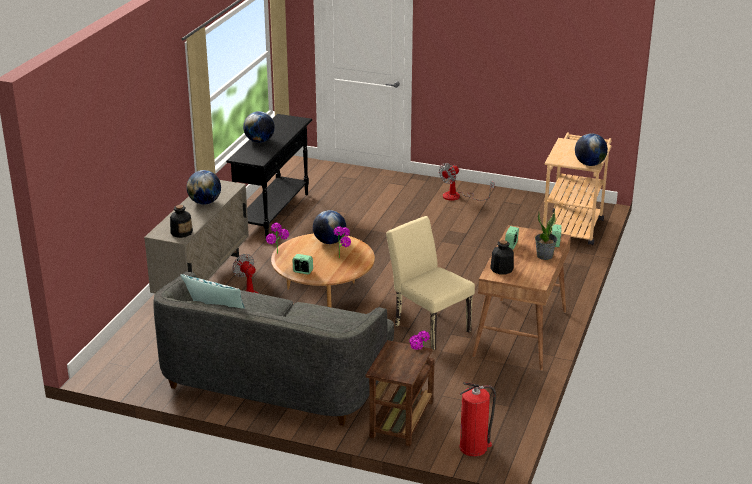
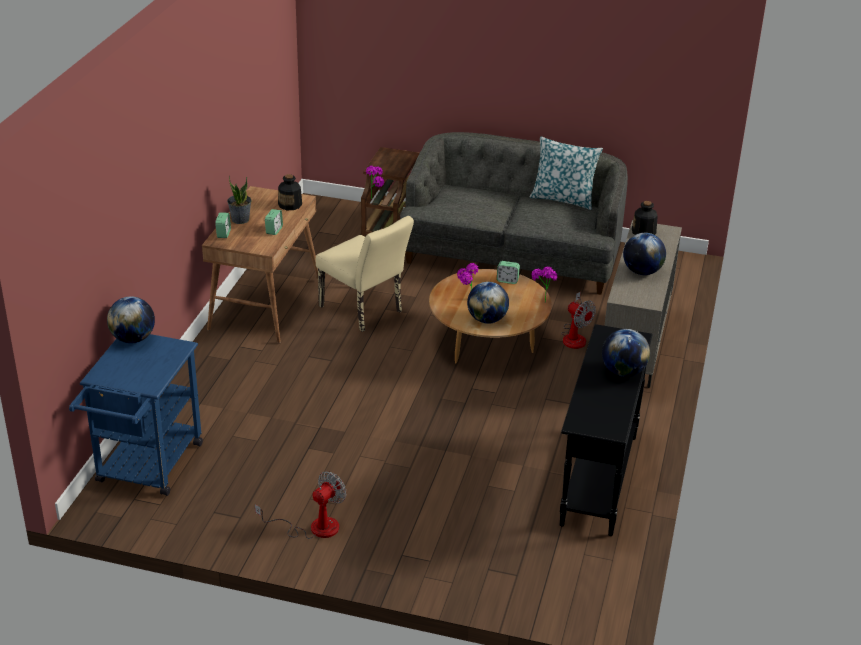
camera: 175 degrees right, 5 degrees up
(474, 447) = (327, 209): fire extinguisher -> none
(573, 225) = (146, 468): beige cart -> blue cart

